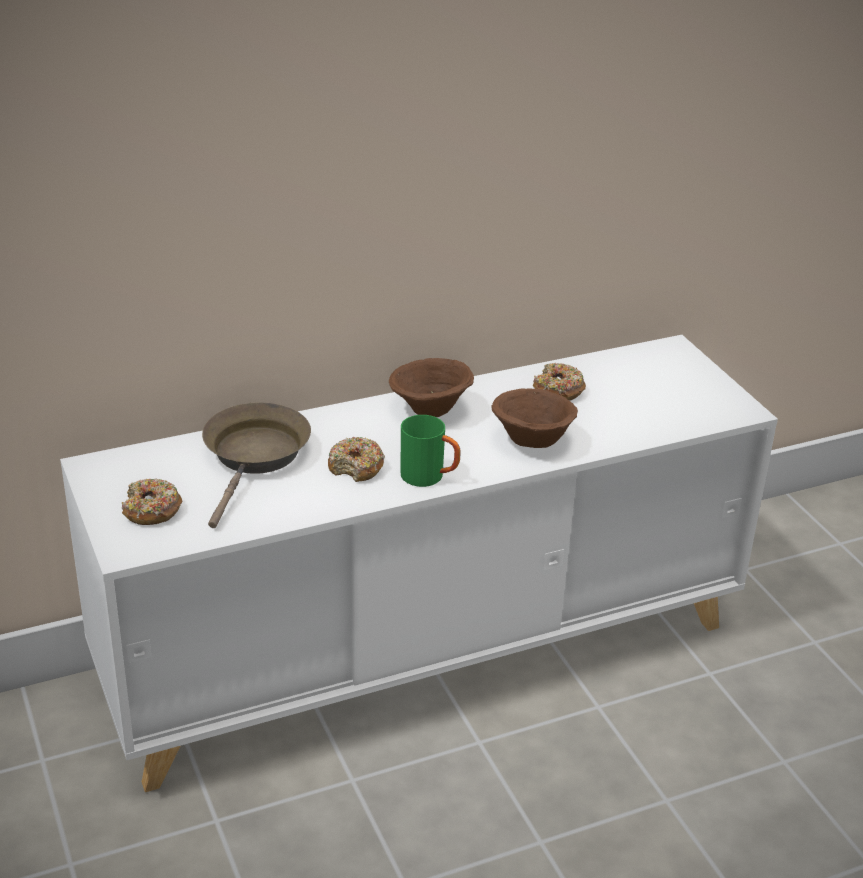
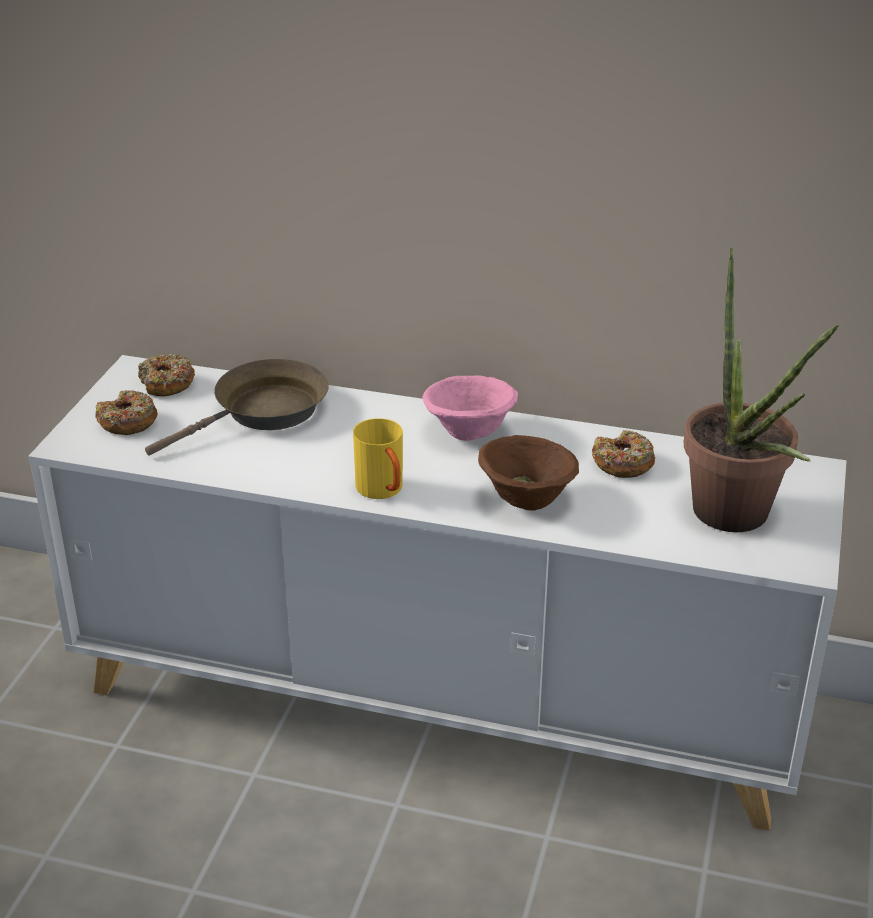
camera: 40 degrees right, 0 degrees up
(356, 467) = (333, 456): donut -> donut (166, 384)
(430, 411) = (469, 433): brown bowl -> pink bowl
(430, 477) = (383, 492): green mug -> yellow mug
(673, 399) = (737, 521): none -> potted plant

